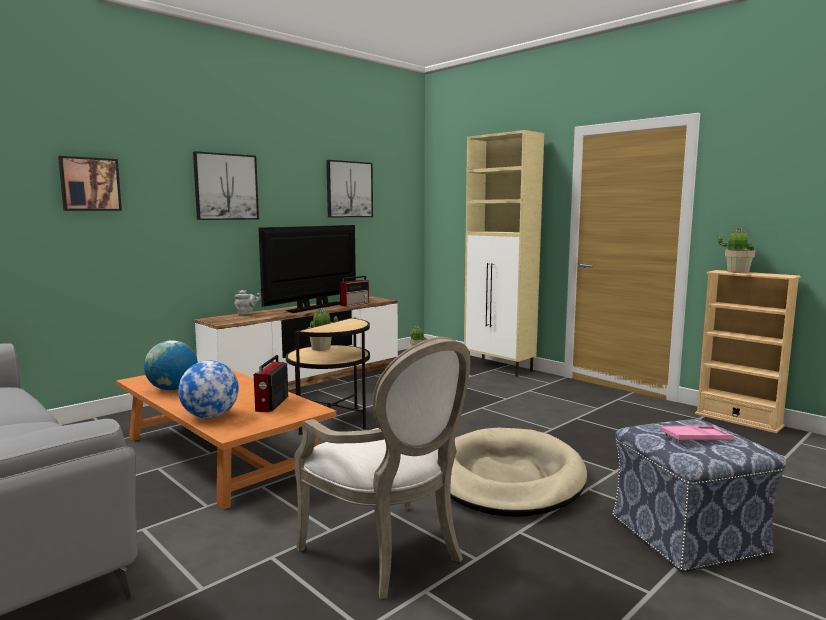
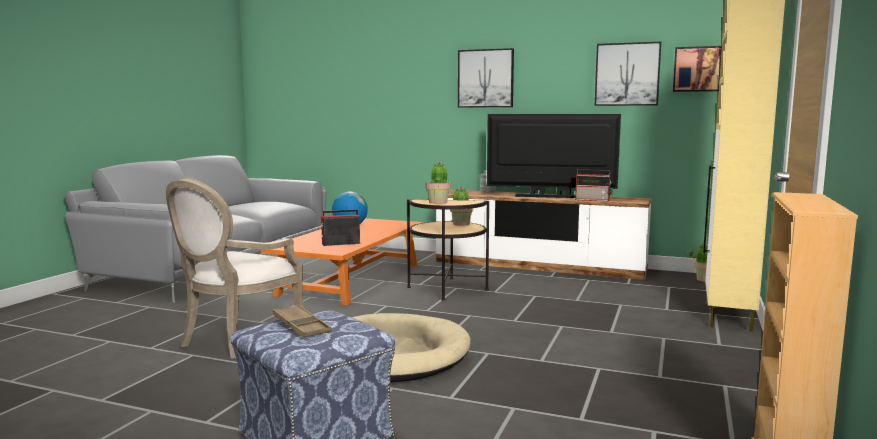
camera: 65 degrees right, 0 degrees up
(90, 184) = (386, 81): picture -> picture (697, 69)
(210, 416) = (304, 239): globe -> none
(696, 438) = (301, 326): pink tray -> brown tray
(737, 272) = (806, 197): potted plant -> potted plant (438, 202)

